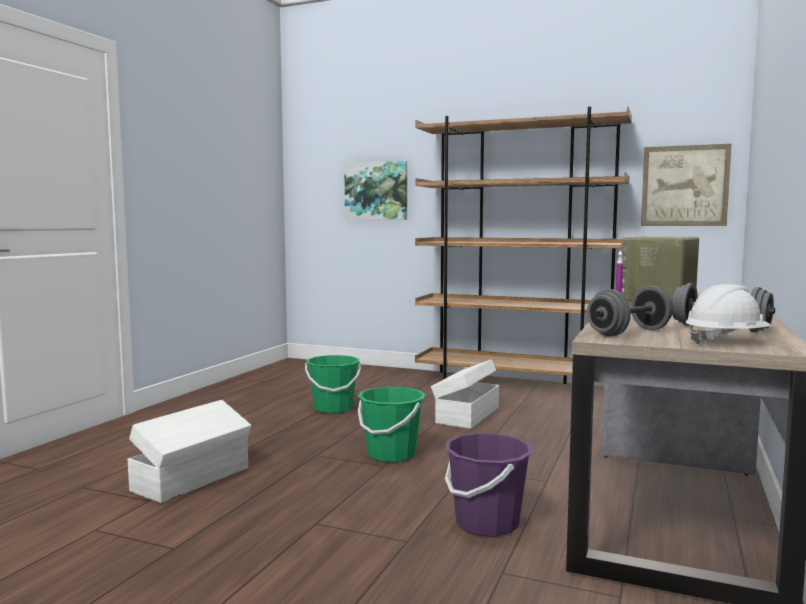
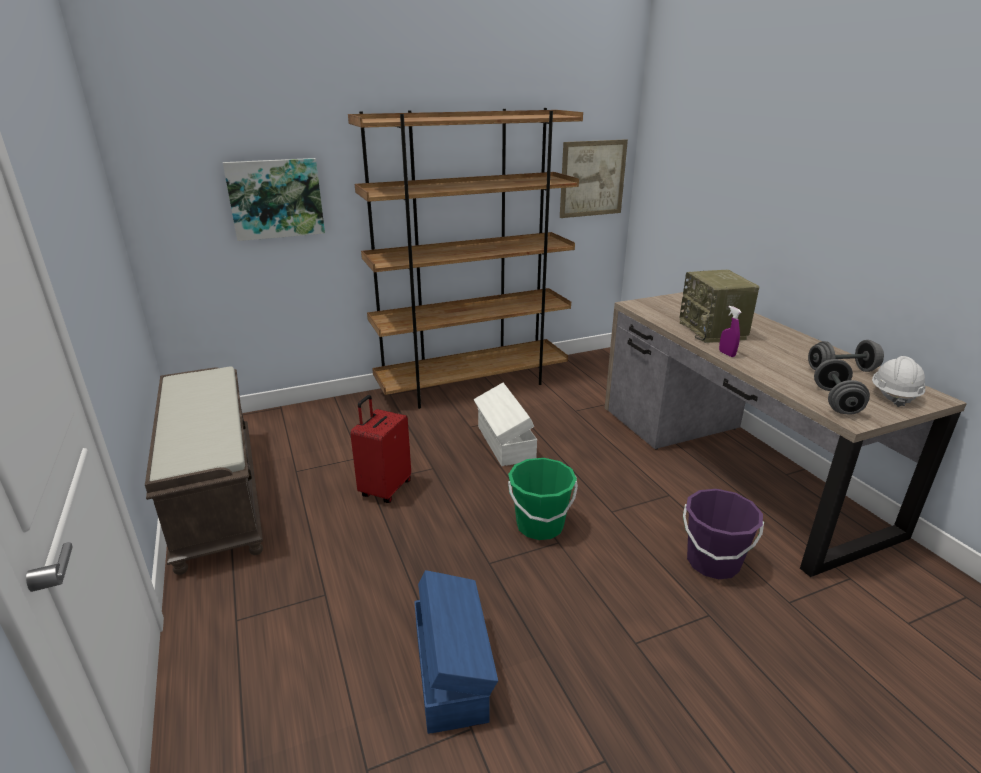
camera: 45 degrees left, 20 degrees up
(193, 479) = (452, 669): white storage box -> blue storage box
(246, 384) = (215, 494): none -> brown bench
(333, 408) = (384, 489): green bucket -> red suitcase

